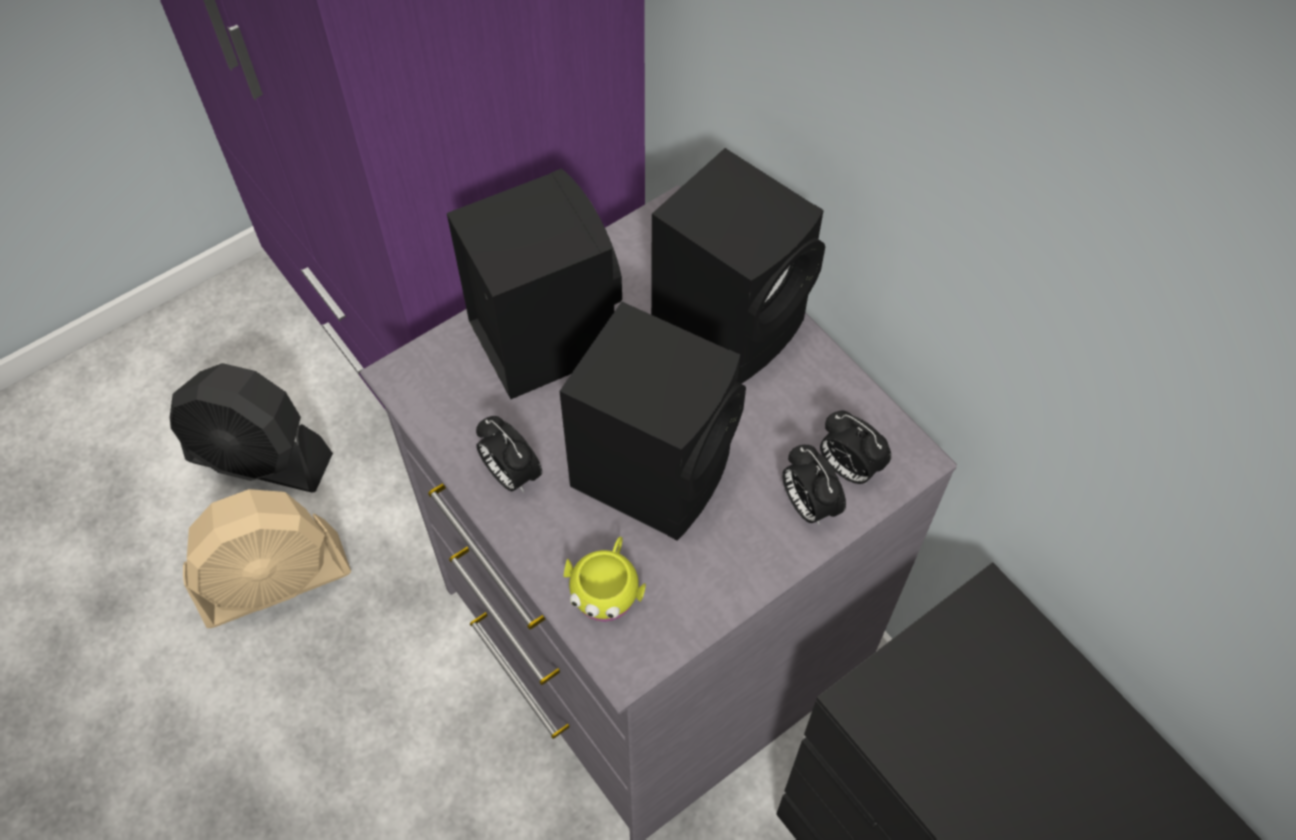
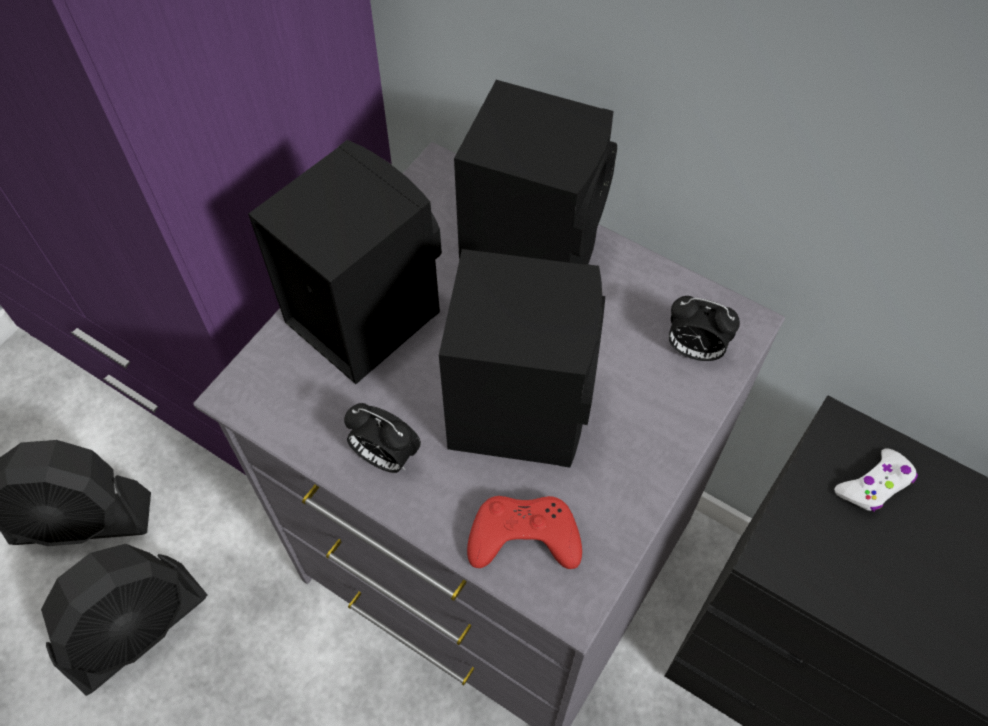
camera: 20 degrees left, 0 degrees up
(275, 581) = (137, 628): beige fan -> black fan
(606, 589) = (523, 537): yellow mug -> red game controller
(808, 505) = (673, 395): alarm clock -> none
(999, 666) = (875, 485): none -> white game controller

